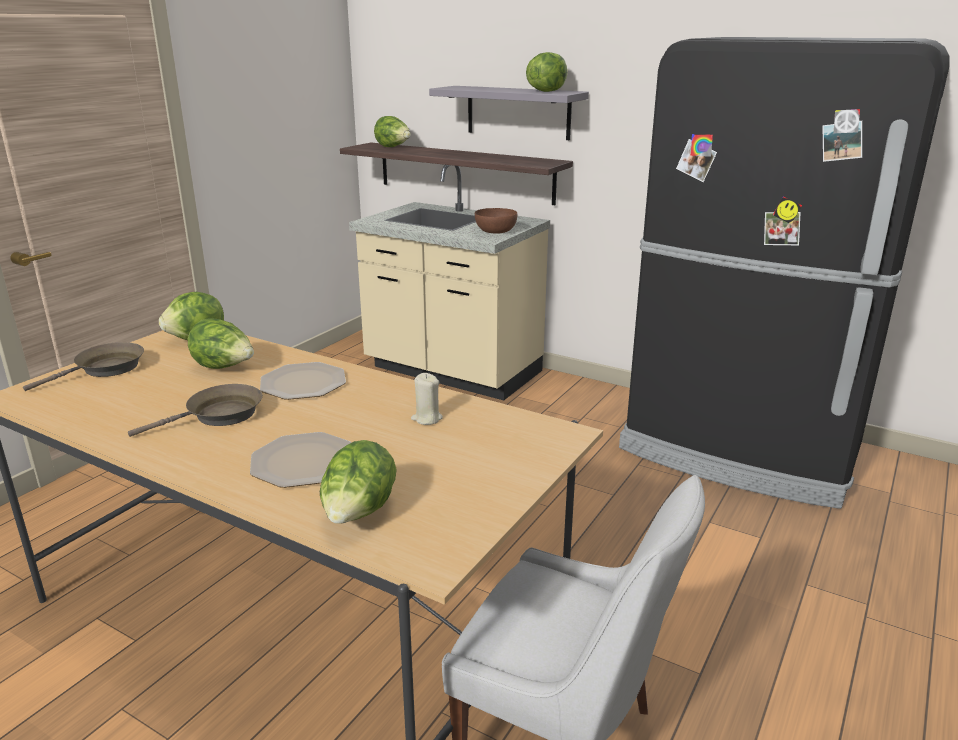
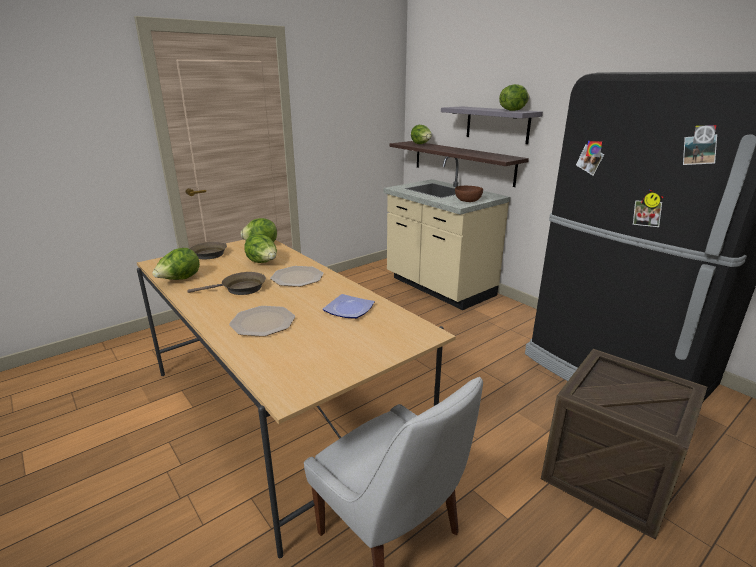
camera: 20 degrees right, 0 degrees up
(359, 514) = (269, 359): lettuce -> lettuce (179, 280)
(427, 418) = (350, 309): beige candle -> plate
(792, 582) = (610, 474): none -> crate

